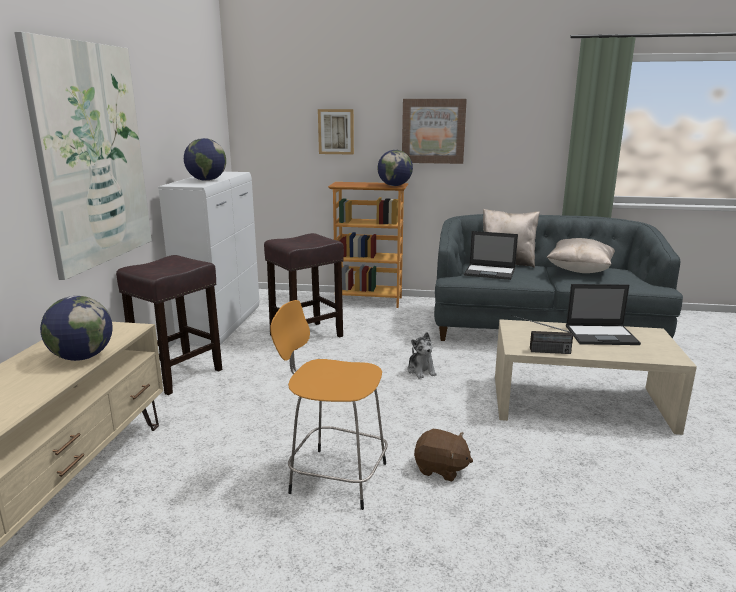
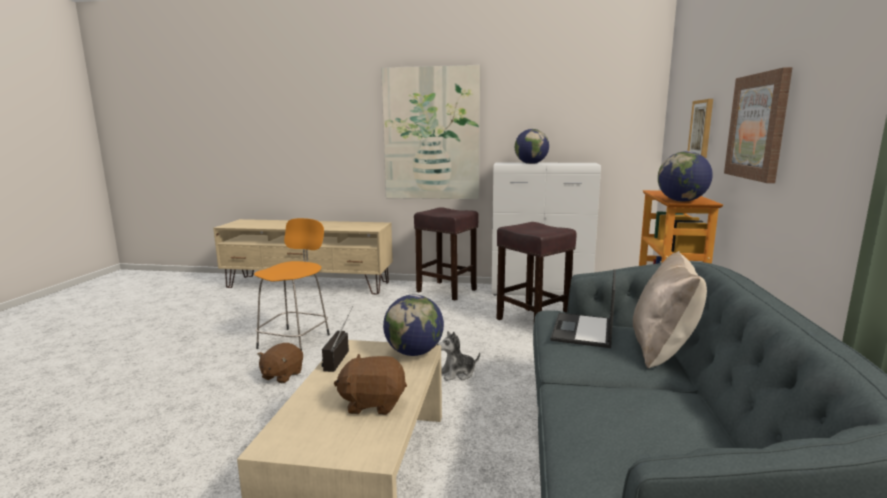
camera: 90 degrees right, 5 degrees down
(82, 357) = (334, 227): globe -> globe (414, 352)
(579, 270) = (650, 407): beige pillow -> none
(602, 335) = (373, 403): laptop -> brown plush toy

